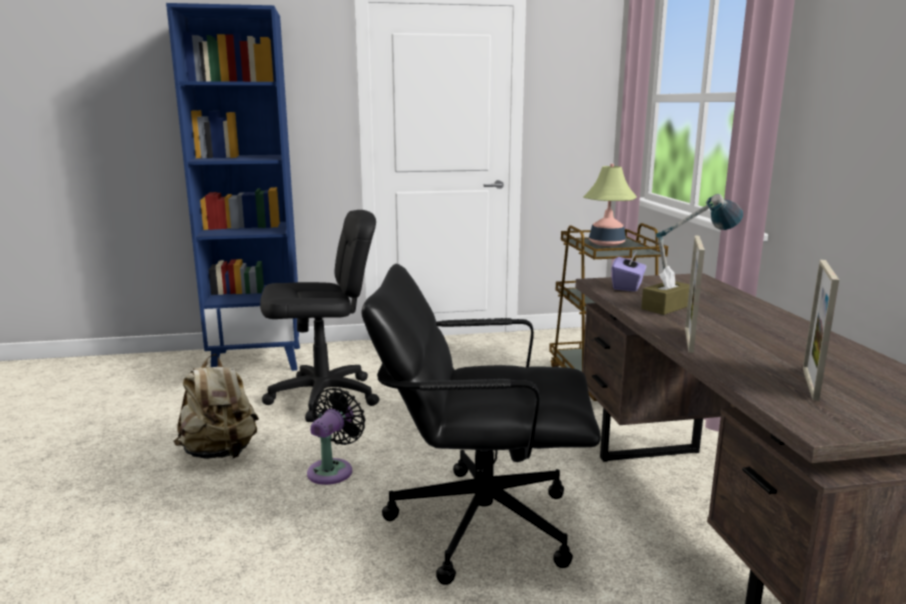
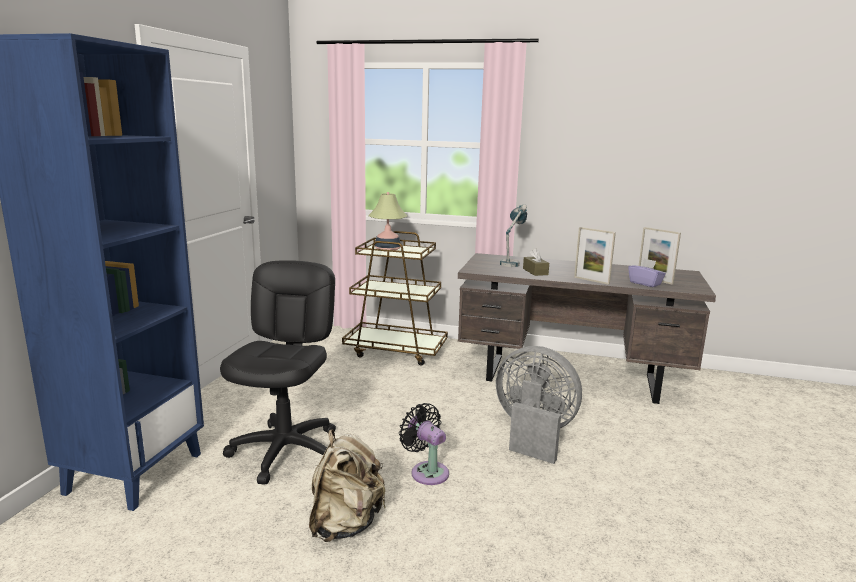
camera: 65 degrees left, 0 degrees up
(479, 522) = (533, 434): black office chair -> grey fan
(628, 286) = (488, 268): purple tissue box -> purple tissue box (645, 283)

